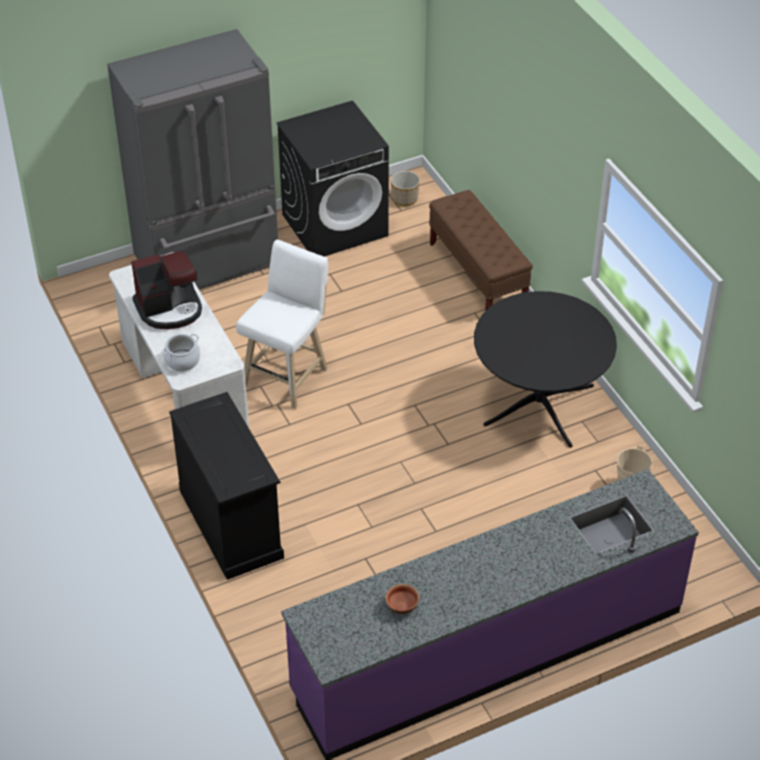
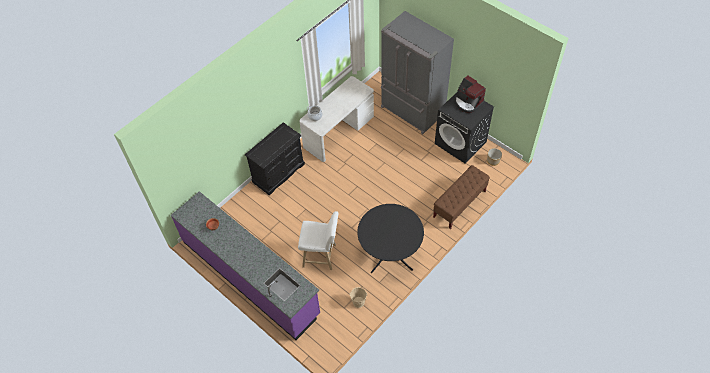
camera: 70 degrees right, 10 degrees up
(170, 309) = (341, 101): coffee machine -> coffee machine (468, 102)
(287, 375) = (363, 160): white stool -> white stool (321, 256)

